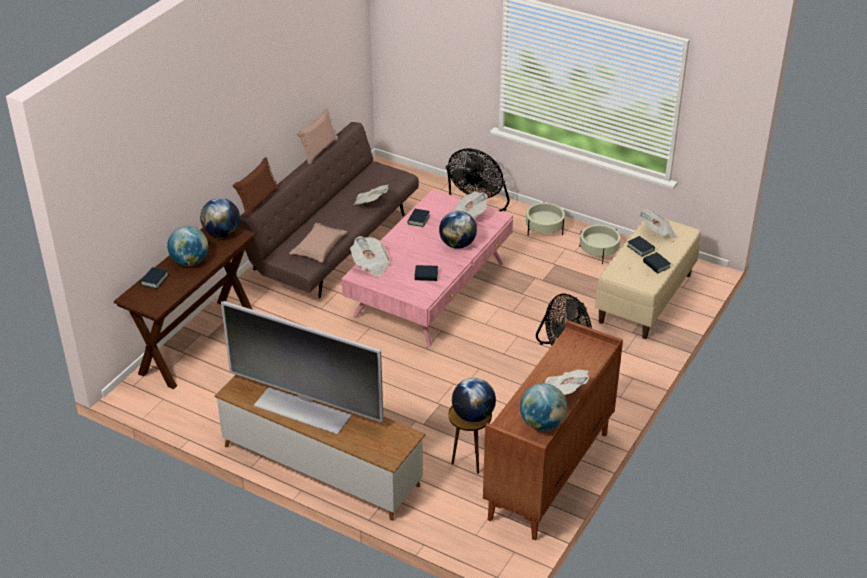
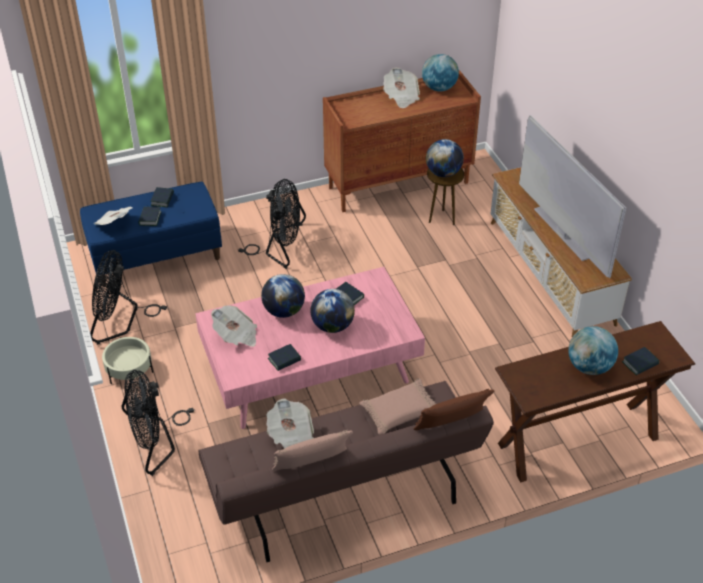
camera: 140 degrees left, 5 degrees up
(222, 233) = (531, 385): globe -> globe (332, 326)
(371, 265) = (384, 335): newspaper -> none
(598, 252) = (123, 317): beige planter -> black fan
(645, 298) = (156, 256): beige bench -> blue bench

